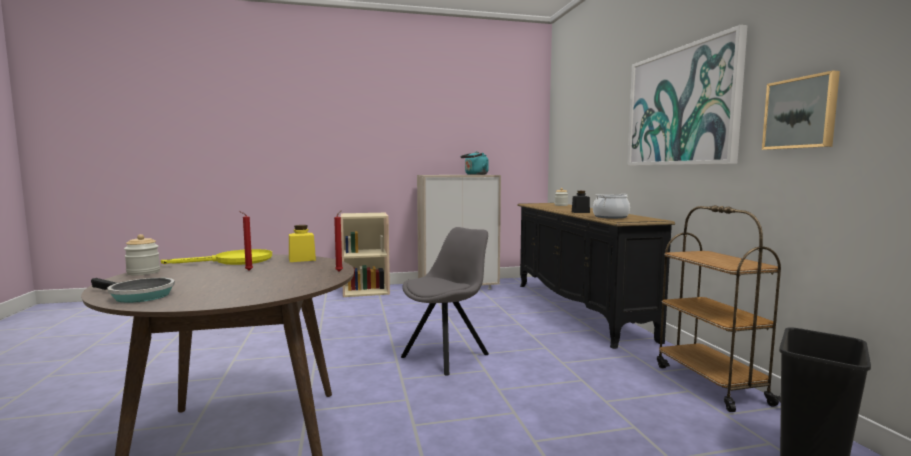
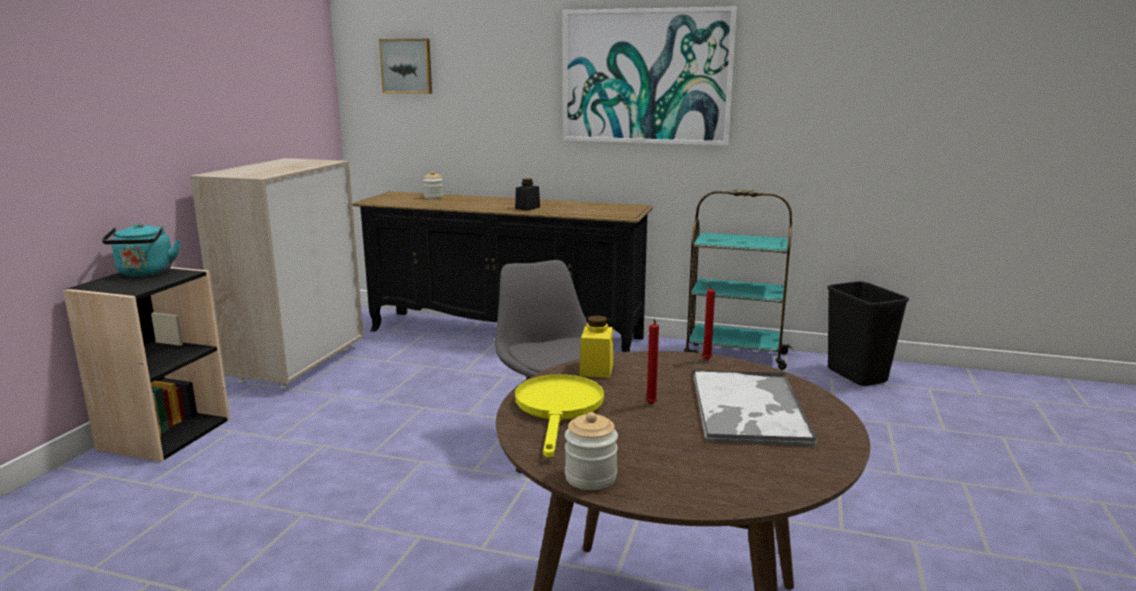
camera: 60 degrees left, 10 degrees up
(138, 296) = (776, 475): frying pan -> none
(248, 284) = (748, 409): none -> tray
(366, 290) = (165, 433): beige bookcase -> black bookcase
(475, 174) = (301, 163): turquoise kettle -> turquoise kettle (145, 273)
(610, 217) = (592, 211): cooking pot -> none
(710, 383) = (734, 356): brown cart -> turquoise cart
(801, 113) = (796, 103): picture -> picture (407, 66)

